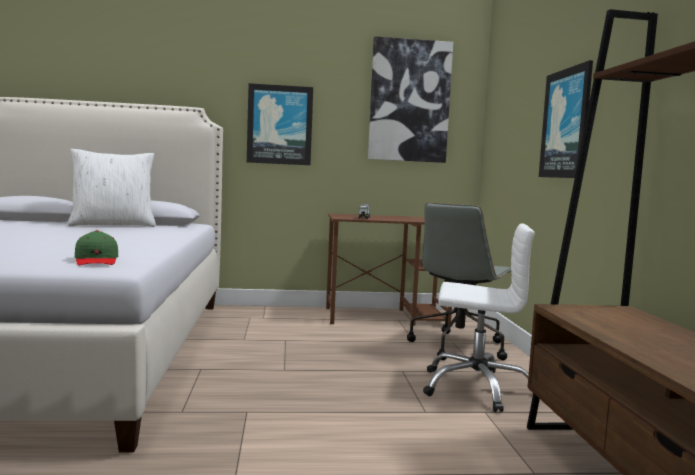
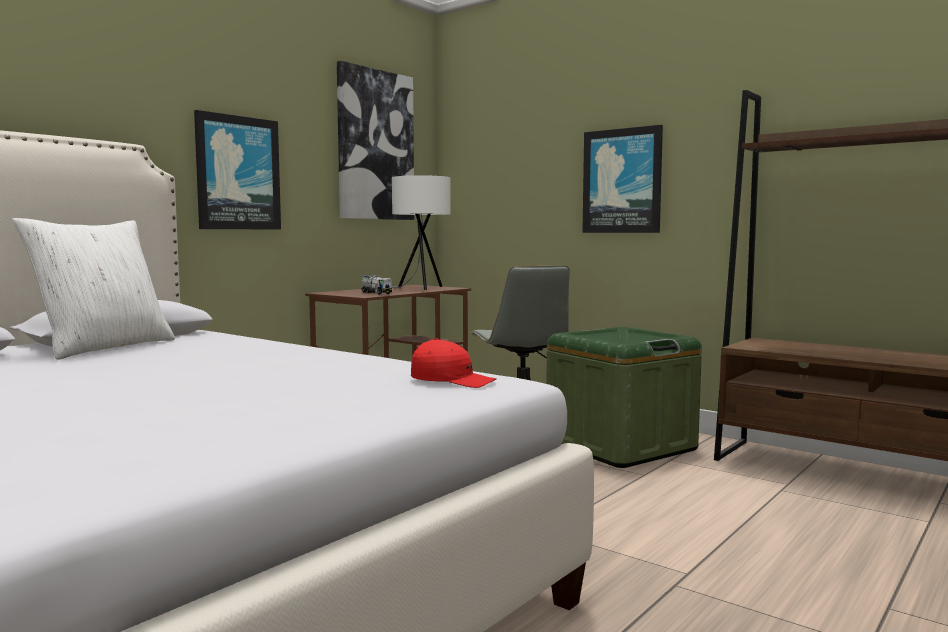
camera: 45 degrees left, 0 degrees up
(96, 260) = (452, 380): green cap -> red cap
(416, 219) = (419, 288): none -> white table lamp
(476, 387) = (620, 446): white office chair -> green storage box

